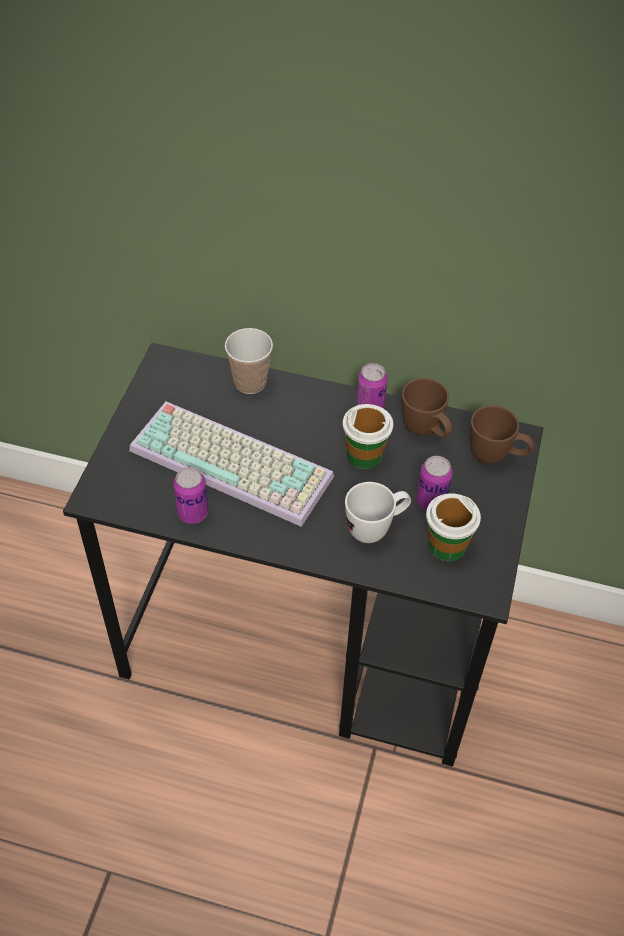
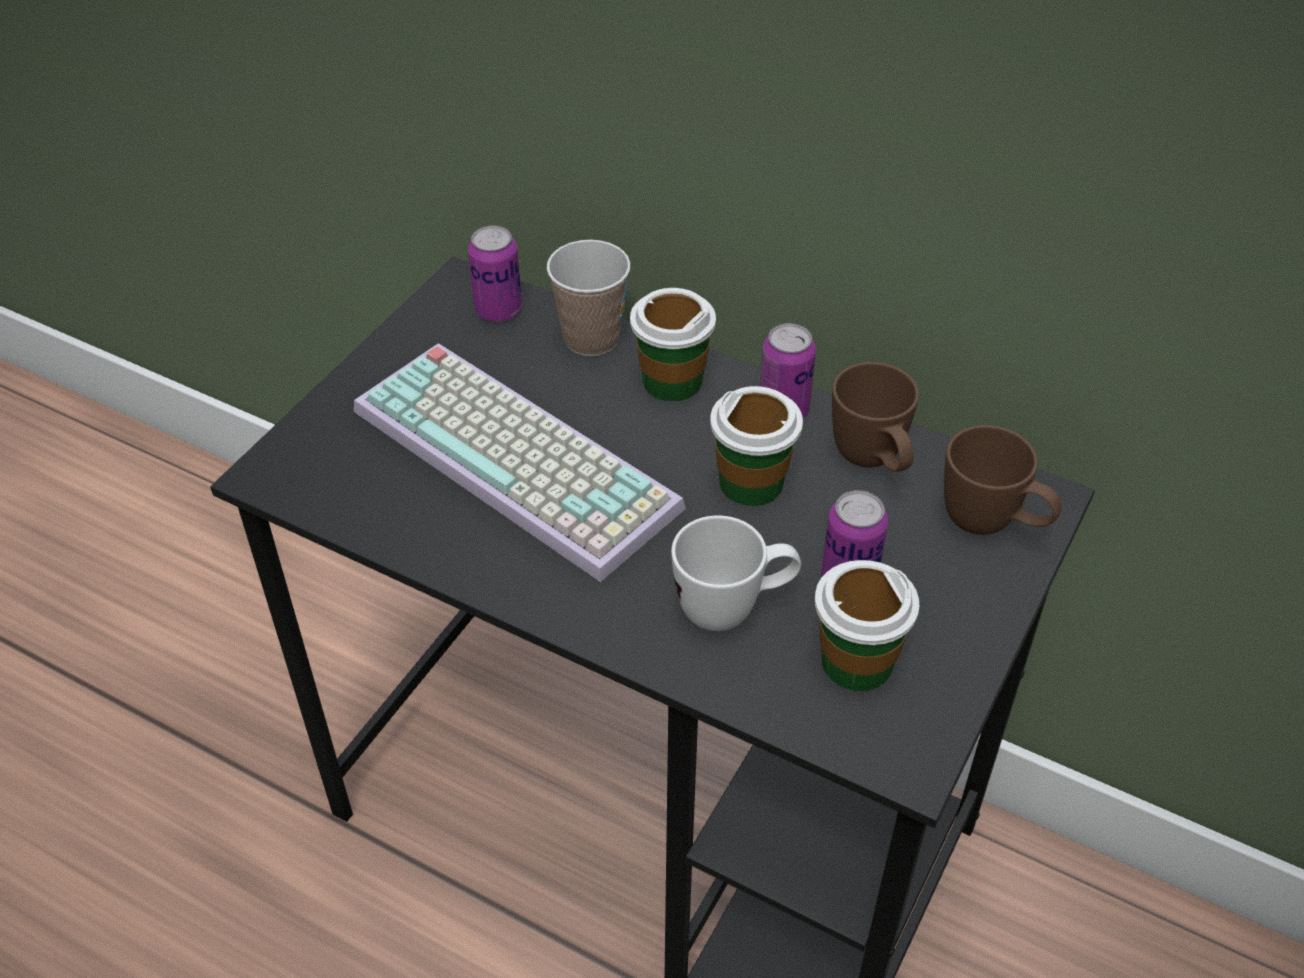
camera: 15 degrees right, 5 degrees down
(193, 513) = (421, 527): can -> can (498, 310)
(303, 401) = (672, 380): none -> cup

